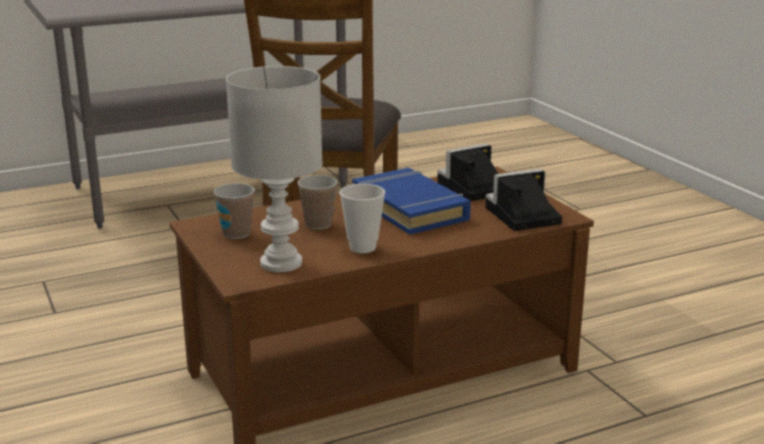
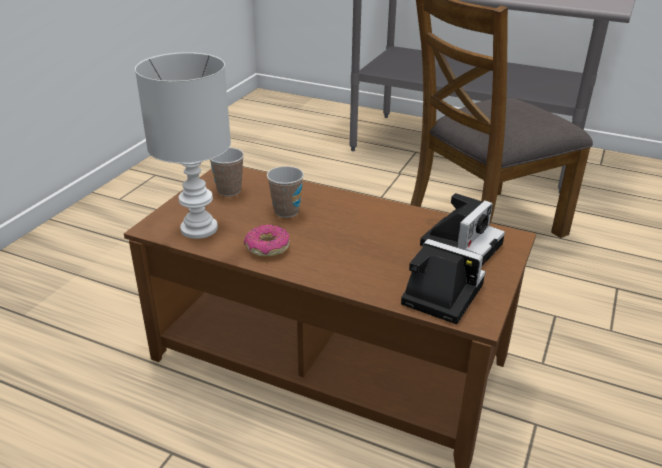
camera: 50 degrees right, 10 degrees up
(362, 247) = (267, 247): cup -> donut
(410, 209) = (372, 234): blue book -> none
(471, 188) = (461, 243): camera -> camera turned 105 degrees clockwise

